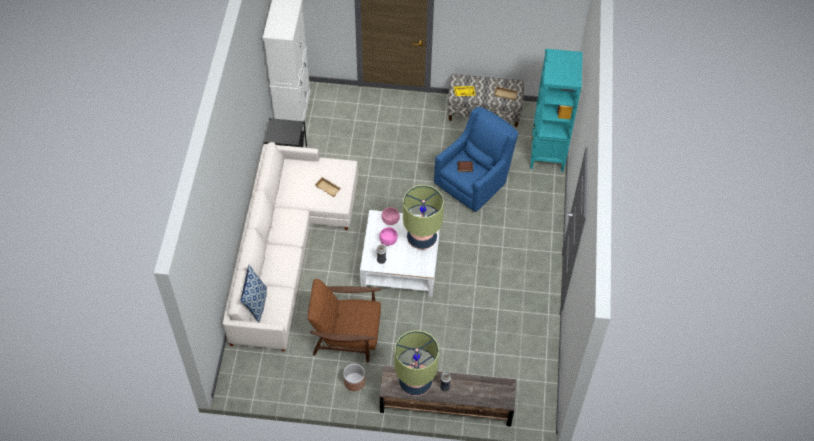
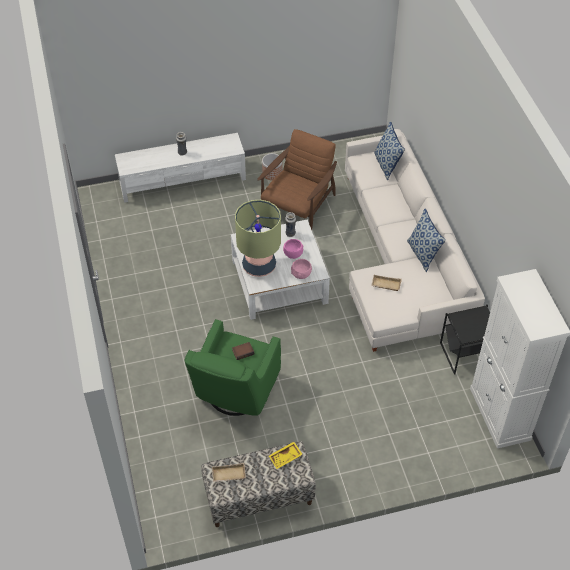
camera: 160 degrees right, 5 degrees down
(282, 205) = (423, 254): none -> pillow
(347, 335) = (298, 205): brown armchair -> brown armchair turned 45 degrees counterclockwise
(415, 383) = (210, 148): table lamp -> none
(446, 404) = (183, 180): brown tv stand -> white tv stand
(474, 183) = (235, 393): blue armchair -> green armchair
(547, 154) = (156, 462): turquoise bookcase -> none

